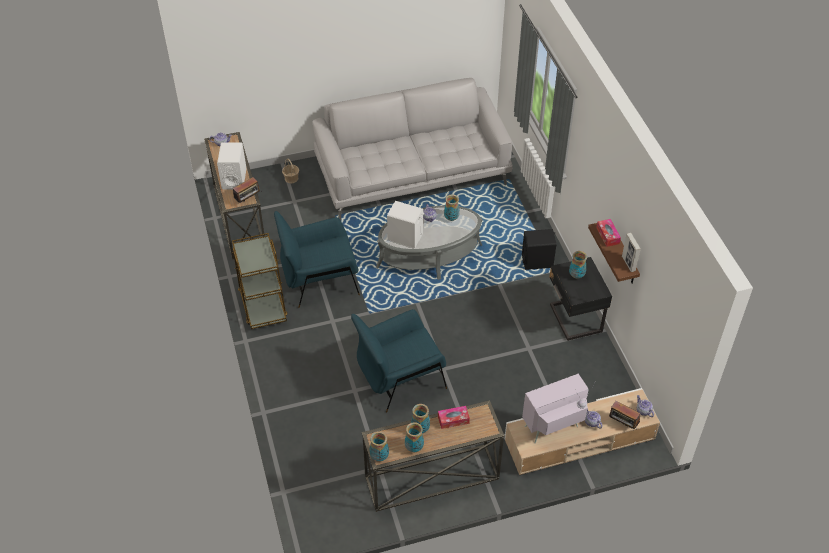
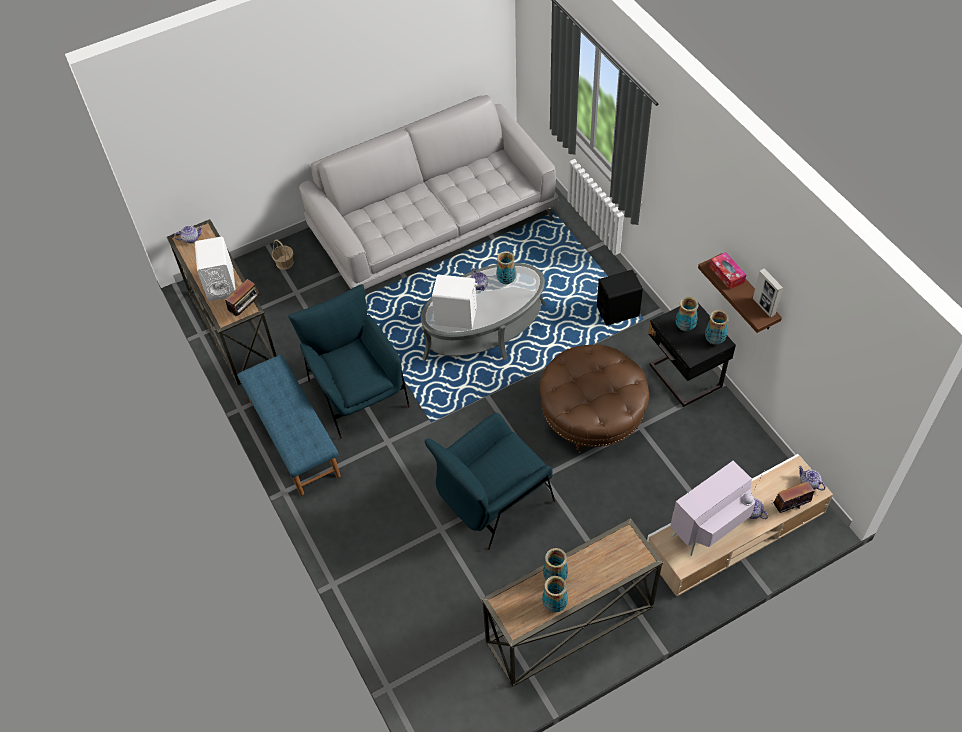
camera: 10 degrees left, 5 degrees up
(263, 304) = (293, 438): brown cart -> blue bench
(319, 280) = (357, 391): blue armchair -> blue armchair turned 90 degrees clockwise
(379, 457) = (514, 628): vase -> vase (714, 340)
(453, 420) = (593, 555): tissue box -> none
(494, 332) = (592, 414): none -> brown ottoman
(622, 424) = (789, 506): radio -> radio turned 135 degrees clockwise

